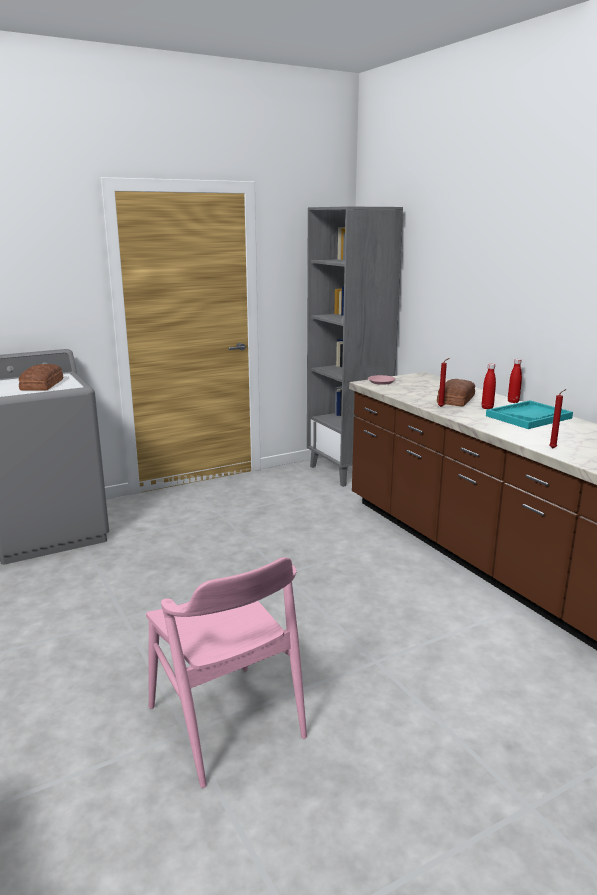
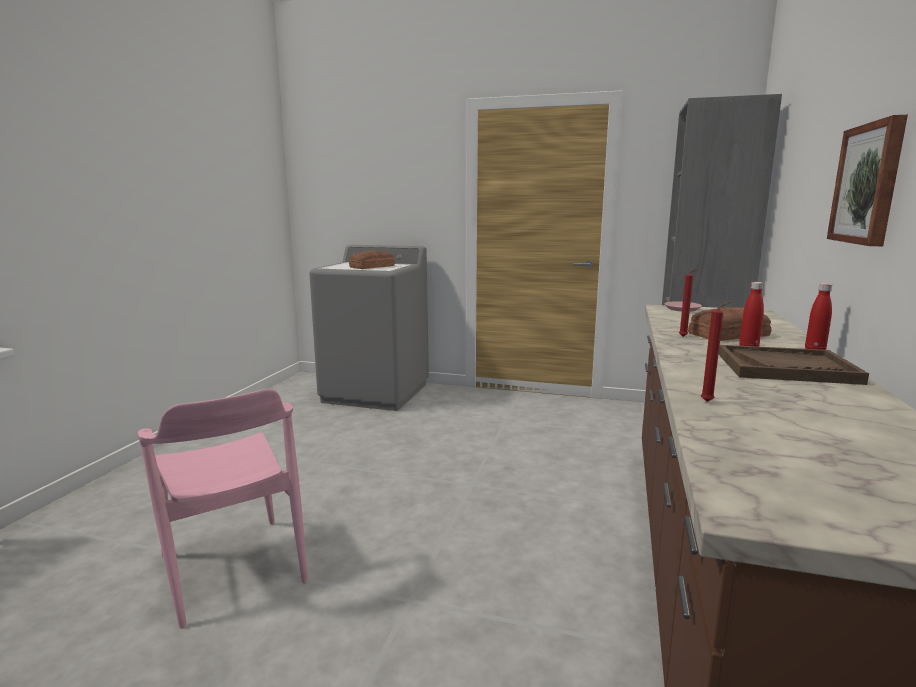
camera: 45 degrees right, 5 degrees down
(225, 722) = (232, 568): pink chair -> pink chair turned 45 degrees counterclockwise
(528, 417) = (786, 368): turquoise tray -> brown tray
(534, 297) = (868, 184): none -> picture

